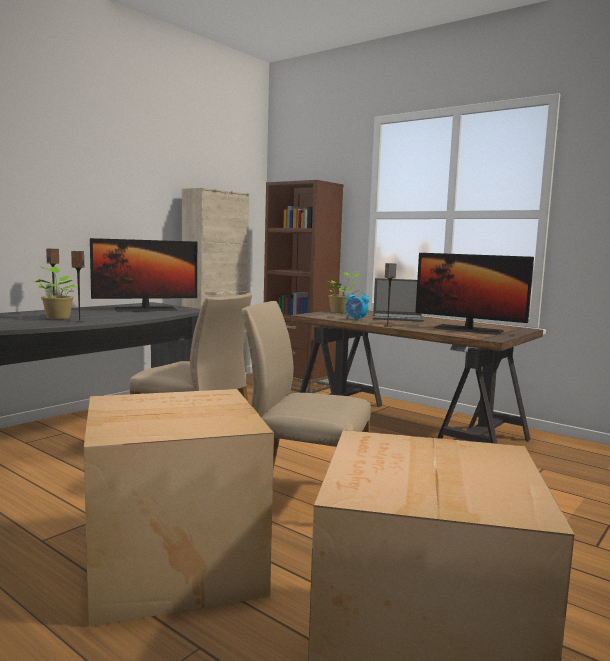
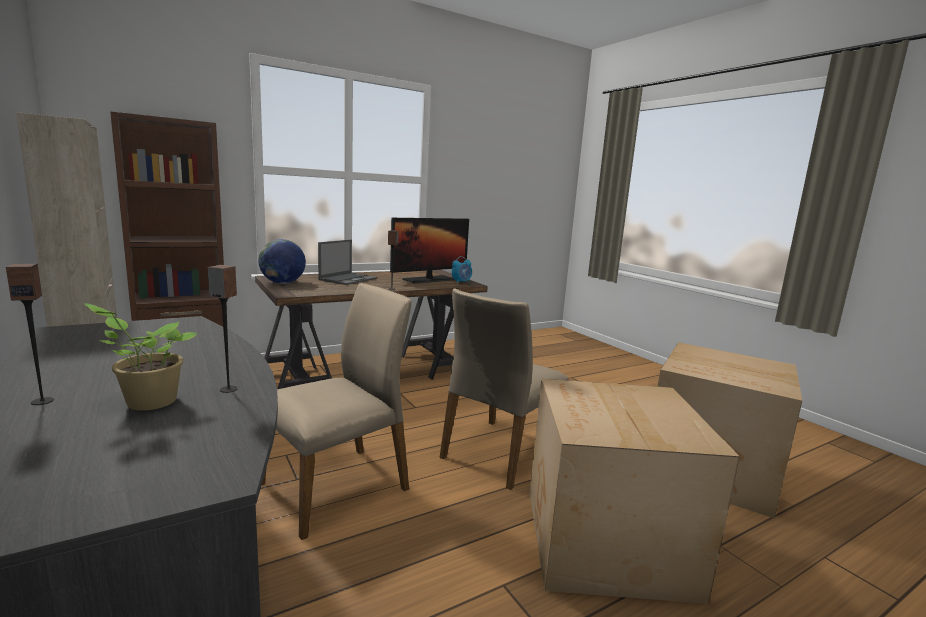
camera: 70 degrees left, 5 degrees up
(145, 309) = (138, 341): monitor -> none
(340, 312) = (283, 283): potted plant -> globe
(356, 319) = (341, 288): alarm clock -> alarm clock (461, 282)

